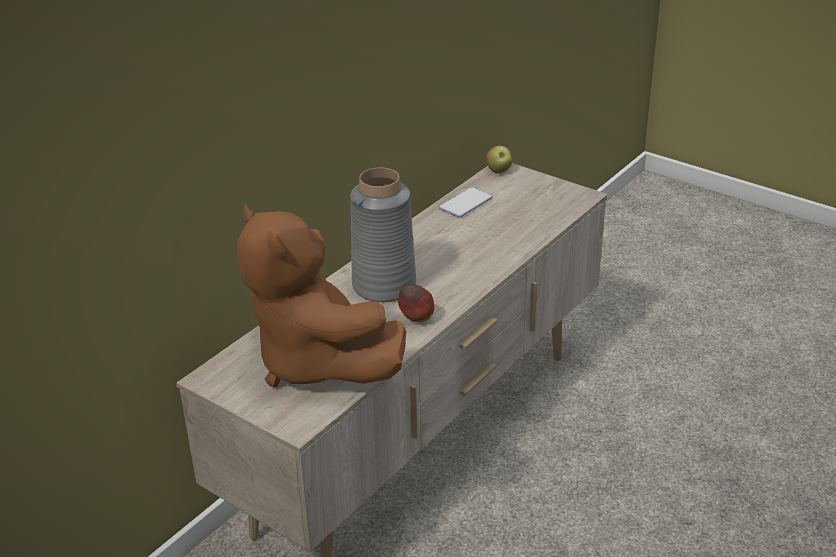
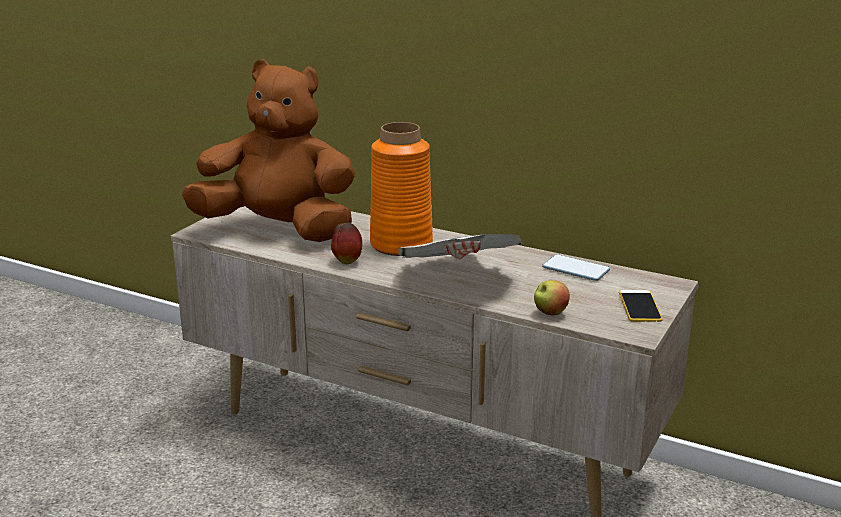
camera: 80 degrees right, 10 degrees down
(316, 362) = (279, 230): brown plush toy -> brown plush toy turned 60 degrees clockwise
(384, 285) = (401, 244): grey vase -> orange vase
(473, 261) = (458, 279): none -> newspaper
(498, 171) = (664, 282): apple -> apple (550, 313)
(540, 188) = (639, 307): none -> phone

